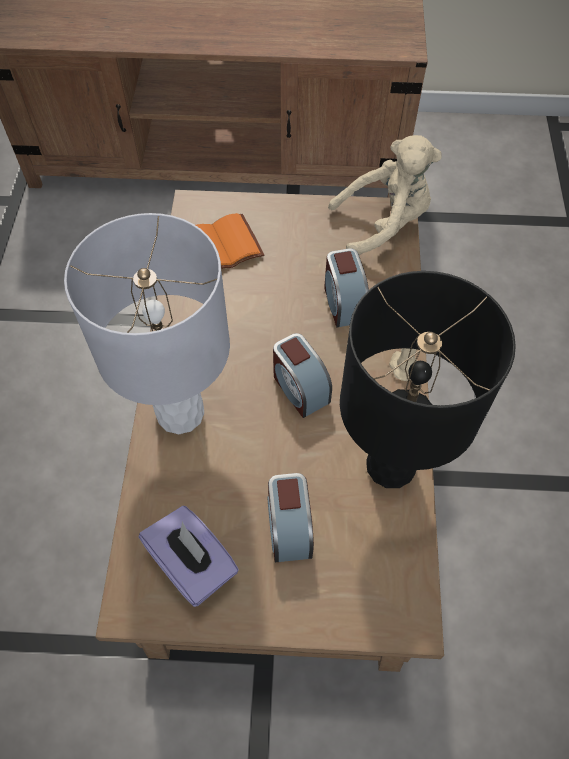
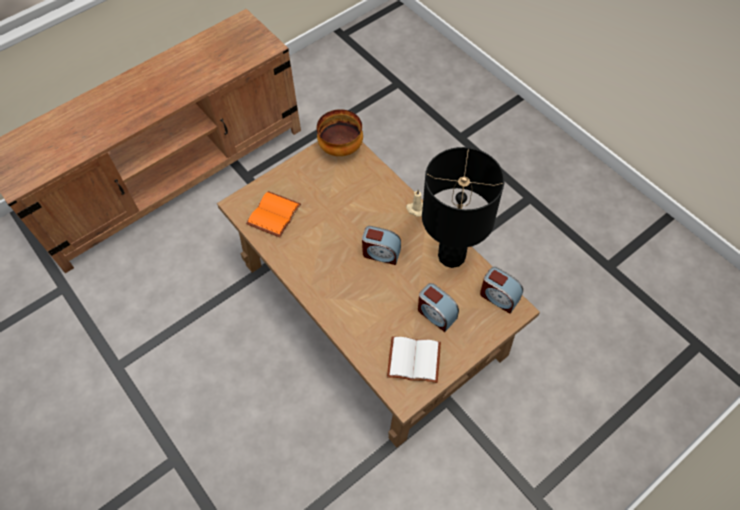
camera: 40 degrees left, 0 degrees up
(180, 414) = (339, 306): grey table lamp -> none
(193, 564) = (413, 361): purple tissue box -> white book
(343, 302) = (361, 199): alarm clock -> alarm clock (499, 297)
(384, 224) = (341, 148): beige plush toy -> bowl

